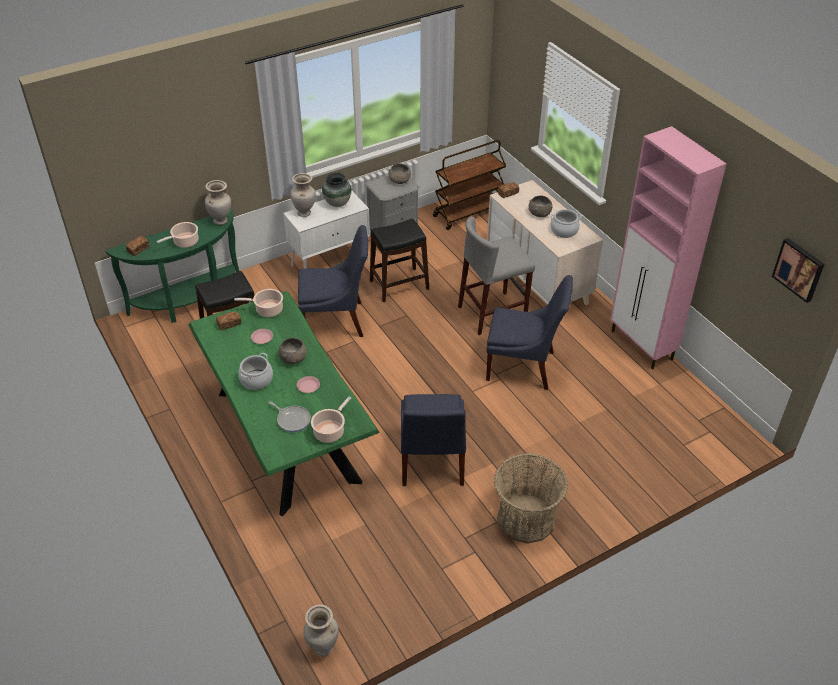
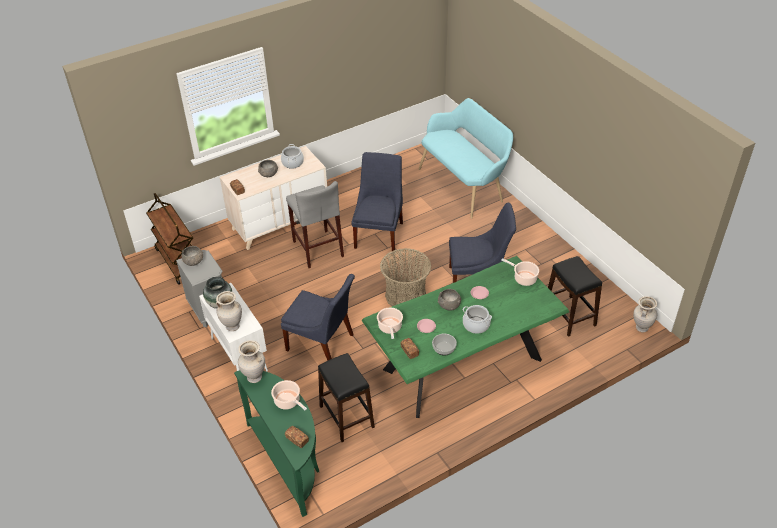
camera: 90 degrees left, 0 degrees up
(227, 351) = (444, 348): none -> bowl
(292, 419) = (515, 300): frying pan -> none
(336, 321) = (322, 344): blue chair -> blue chair turned 120 degrees clockwise
(399, 285) = (277, 304): black stool -> black stool (569, 315)
(526, 519) = (520, 236): basket -> basket (405, 295)
(642, 346) = (357, 176): pink cabinet -> none
(642, 460) = (464, 185): none -> turquoise bench
(799, 269) = (429, 27): picture -> none

